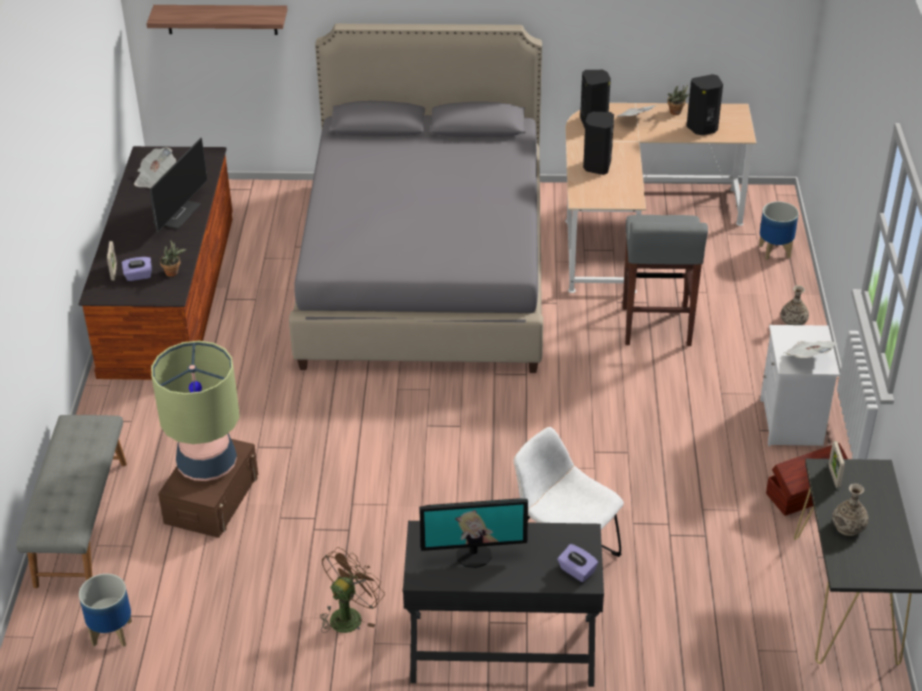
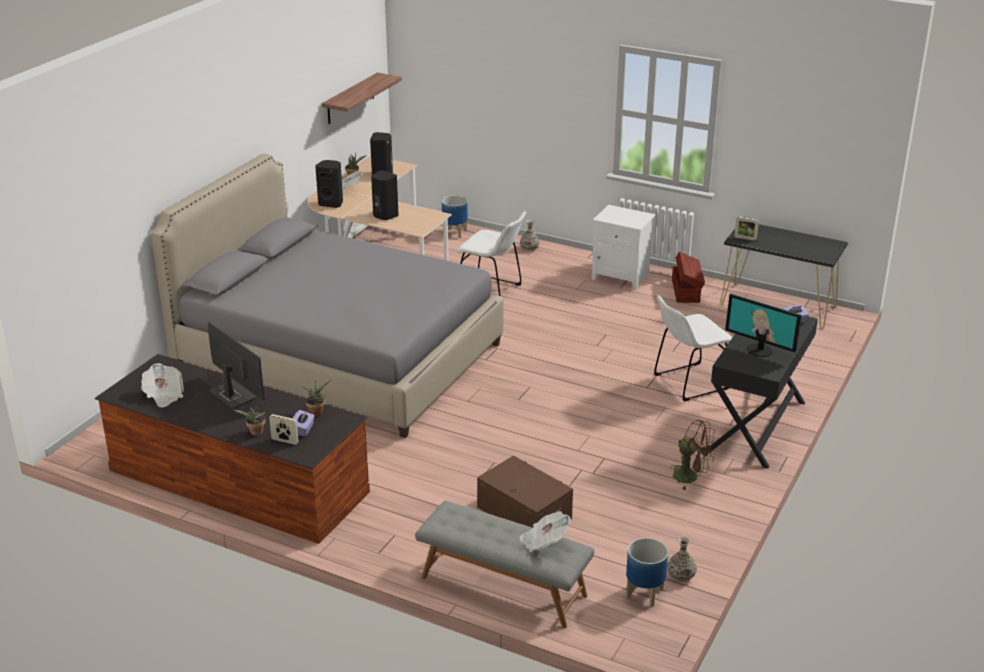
camera: 65 degrees left, 10 degrees down
(119, 251) = (255, 433): none -> potted plant
(207, 464) = (520, 481): table lamp -> none
(221, 19) = (85, 251): shelf -> shelf (350, 99)
(349, 615) = (691, 478): brown fan -> brown fan turned 150 degrees clockwise
(474, 554) = (760, 350): monitor -> monitor turned 105 degrees clockwise
(656, 327) = (492, 291): grey stool -> white chair
(808, 358) = (634, 218): newspaper -> newspaper (544, 541)
(848, 526) = (788, 246): vase -> vase (681, 575)

